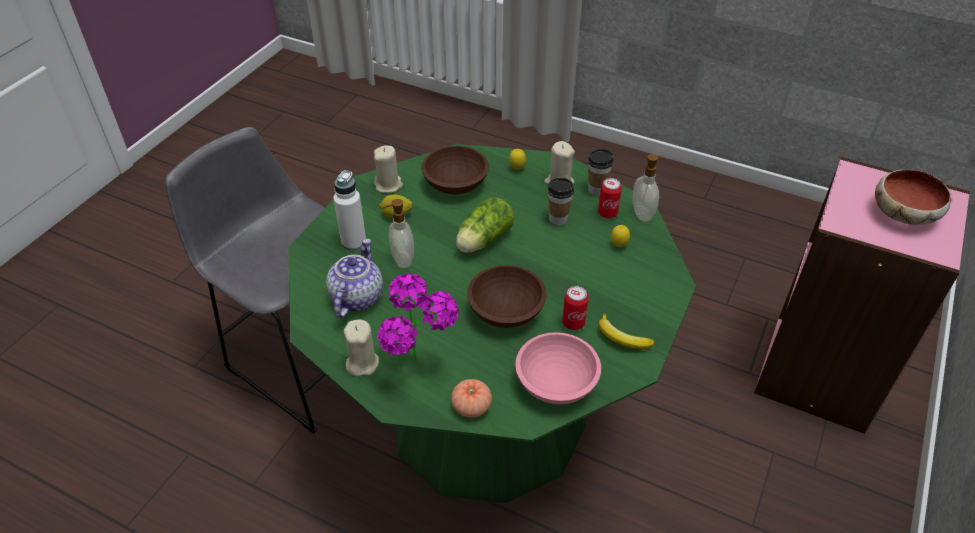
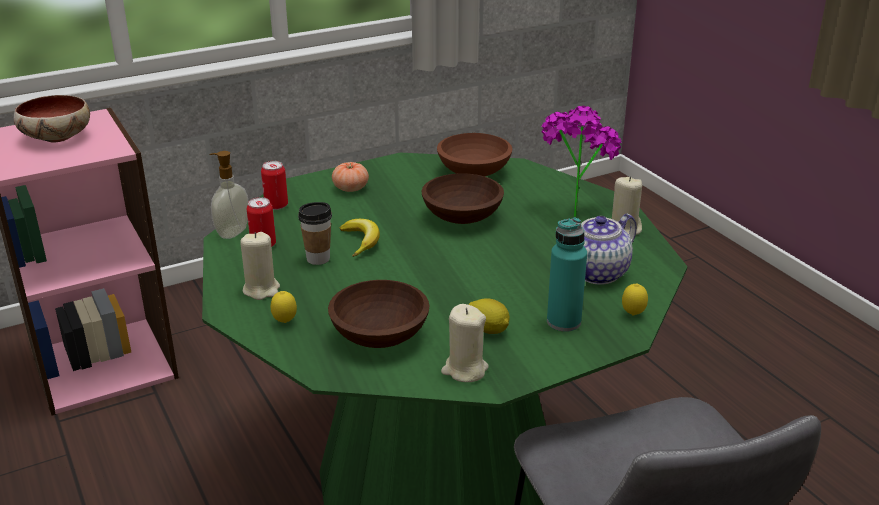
camera: 145 degrees left, 15 degrees down
(353, 242) = (563, 322): white bottle -> turquoise bottle
(402, 259) = (522, 286): soap dispenser -> none
(471, 406) = (552, 182): tomato -> tomato (350, 188)
(482, 241) = (419, 270): lettuce -> none
(555, 382) = (473, 172): pink bowl -> brown bowl
(573, 323) = (415, 193): can -> can (276, 206)
(596, 190) = (237, 267): cup -> none
(618, 246) = (298, 220): lemon -> lemon (633, 315)
(621, 338) = (391, 174): banana -> banana (361, 241)

